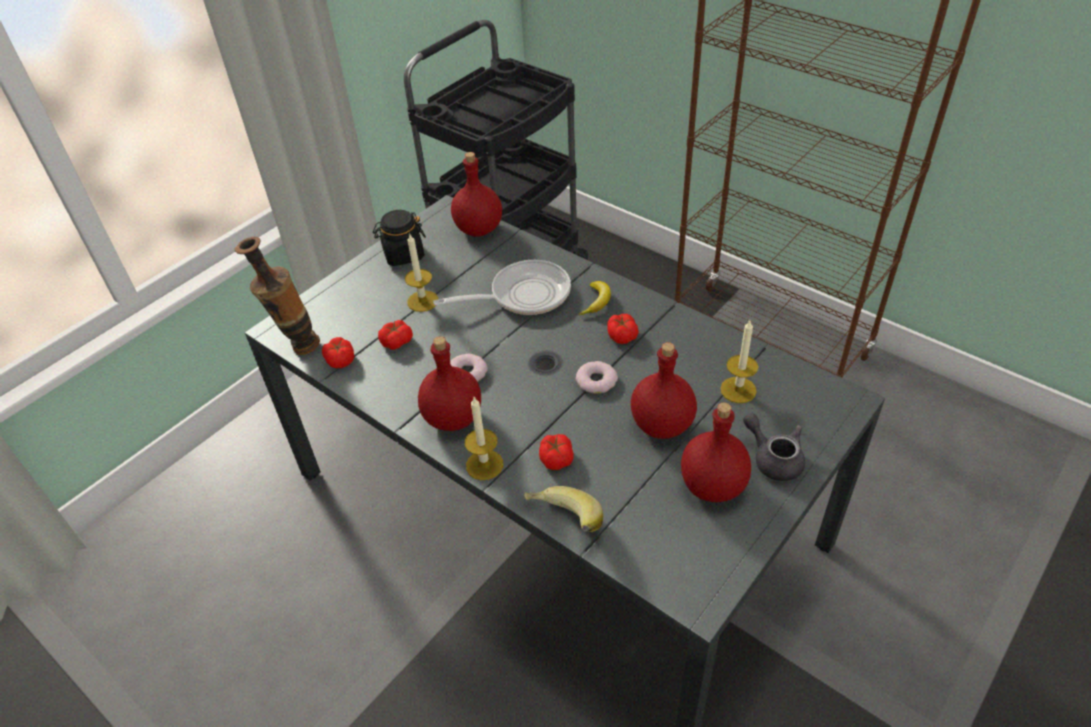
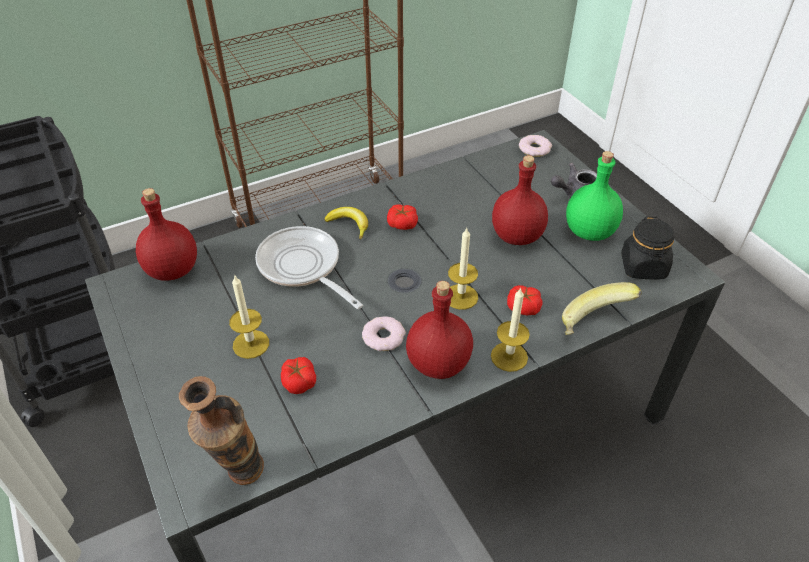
camera: 70 degrees left, 0 degrees up
(340, 359) = (292, 439): tomato -> none
(403, 255) = (157, 341): black jar -> black jar (643, 267)
(523, 295) = (303, 267): frying pan -> frying pan turned 45 degrees counterclockwise
(596, 381) = (447, 255): donut -> donut (534, 149)
(713, 485) = (588, 231): red bottle -> green bottle
(738, 390) = (501, 186): candle -> candle (461, 297)

